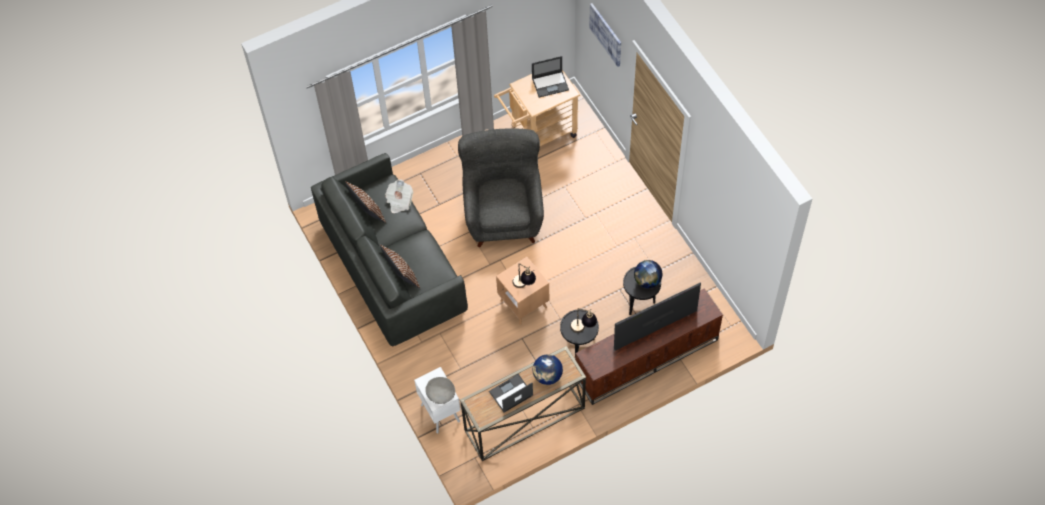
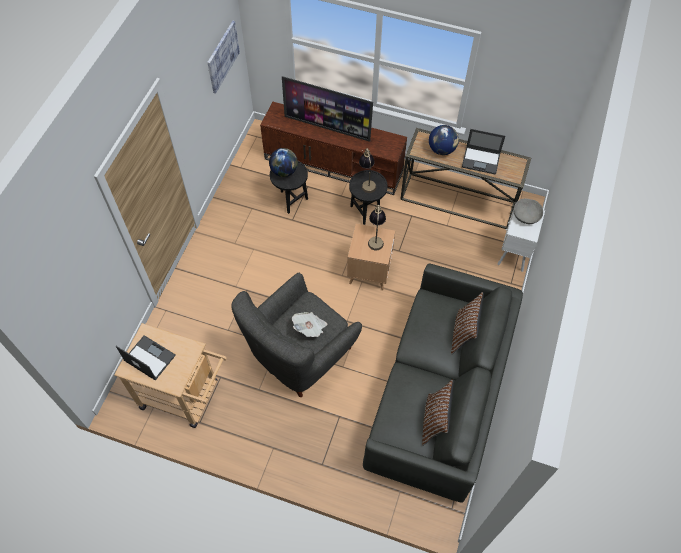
camera: 135 degrees left, 0 degrees up
(399, 201) = (395, 402): newspaper -> newspaper (310, 328)
(606, 34) = (80, 262): picture -> picture (222, 56)

